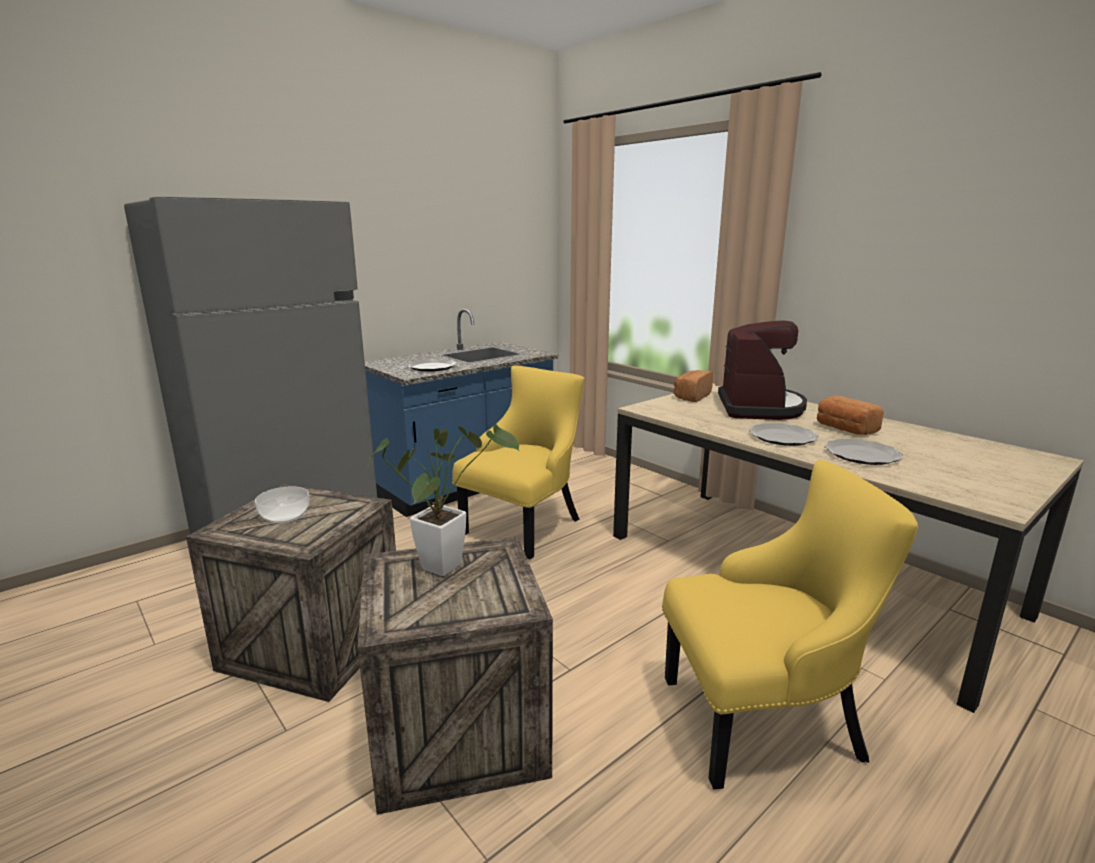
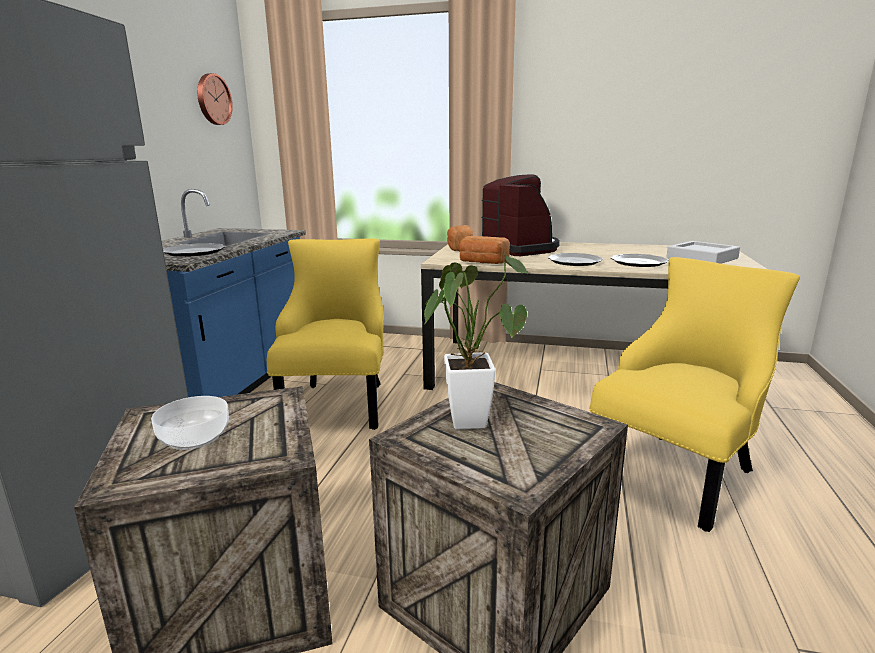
camera: 35 degrees left, 0 degrees up
(514, 225) = (213, 99): none -> wall clock
(844, 429) = (597, 252): bread -> bread (482, 262)
(974, 467) = (702, 258): none -> grey tray

